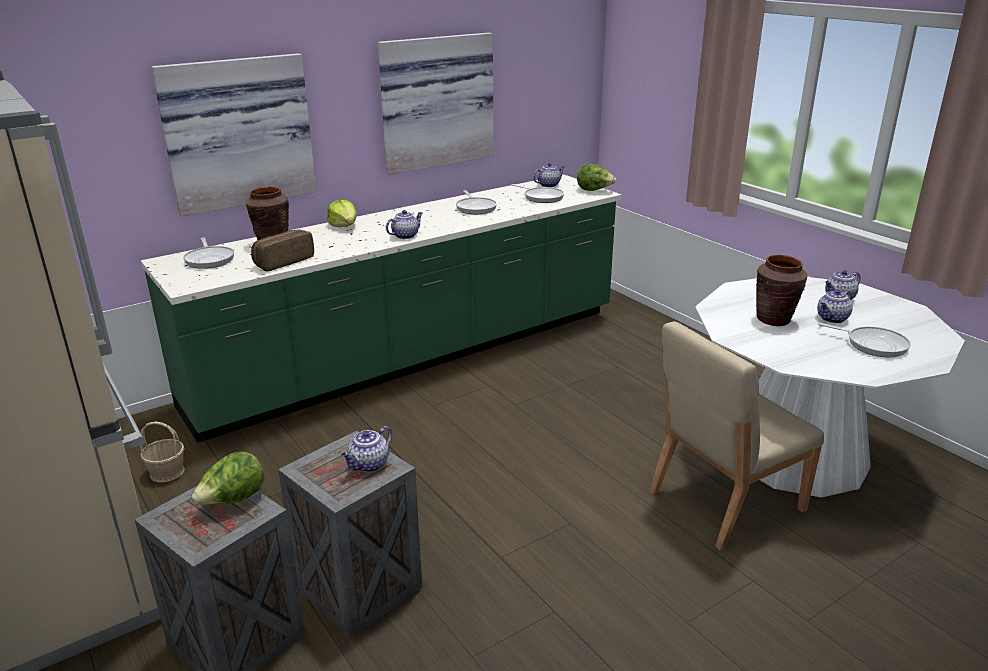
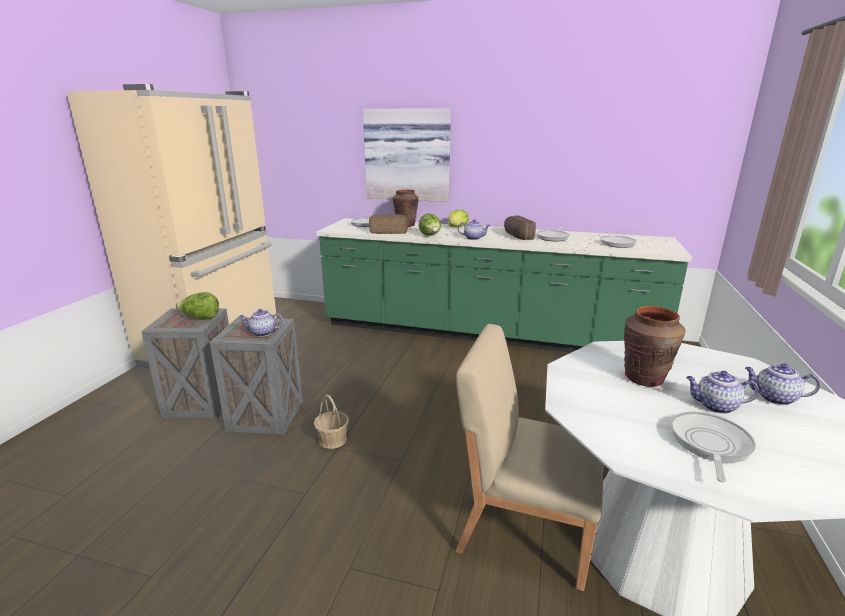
camera: 50 degrees right, 5 degrees down
(167, 472) = (302, 329): basket -> basket (333, 439)
(435, 101) = (553, 155): picture -> none
(440, 218) = (517, 236): none -> bread
(549, 185) = (643, 239): teapot -> none
(594, 190) = (672, 249): lettuce -> lettuce (430, 236)
(873, 344) = (709, 444): frying pan -> frying pan turned 150 degrees counterclockwise

